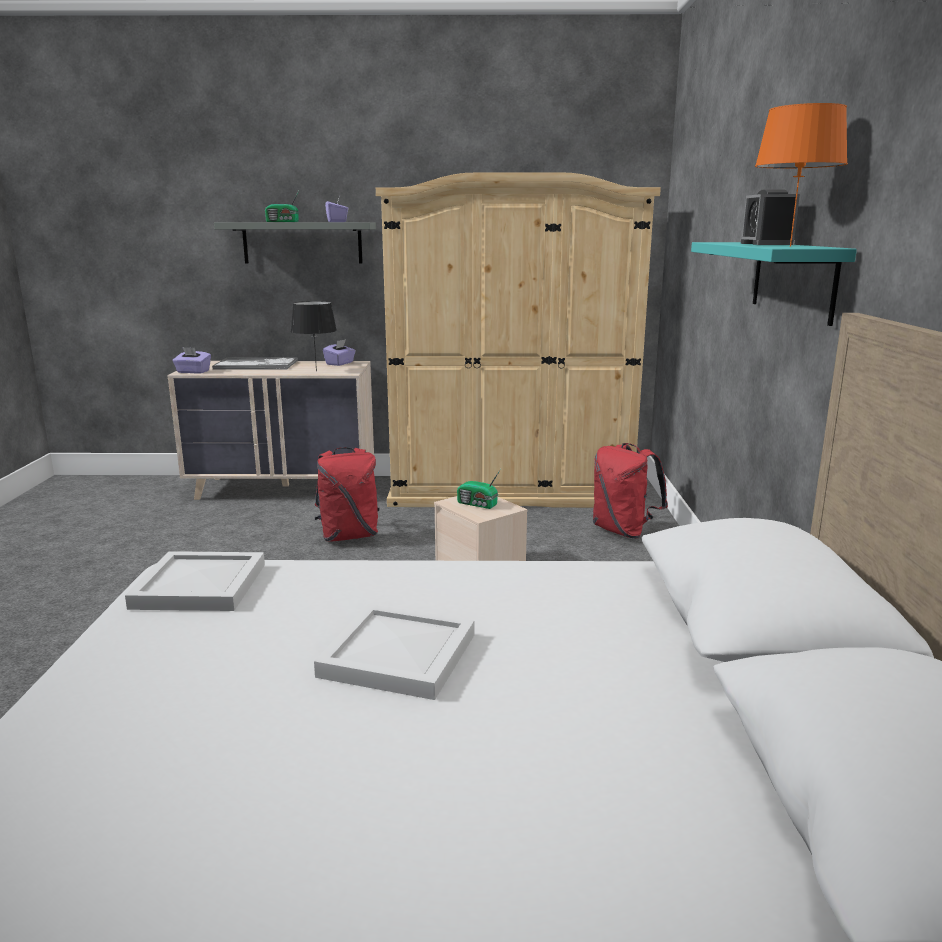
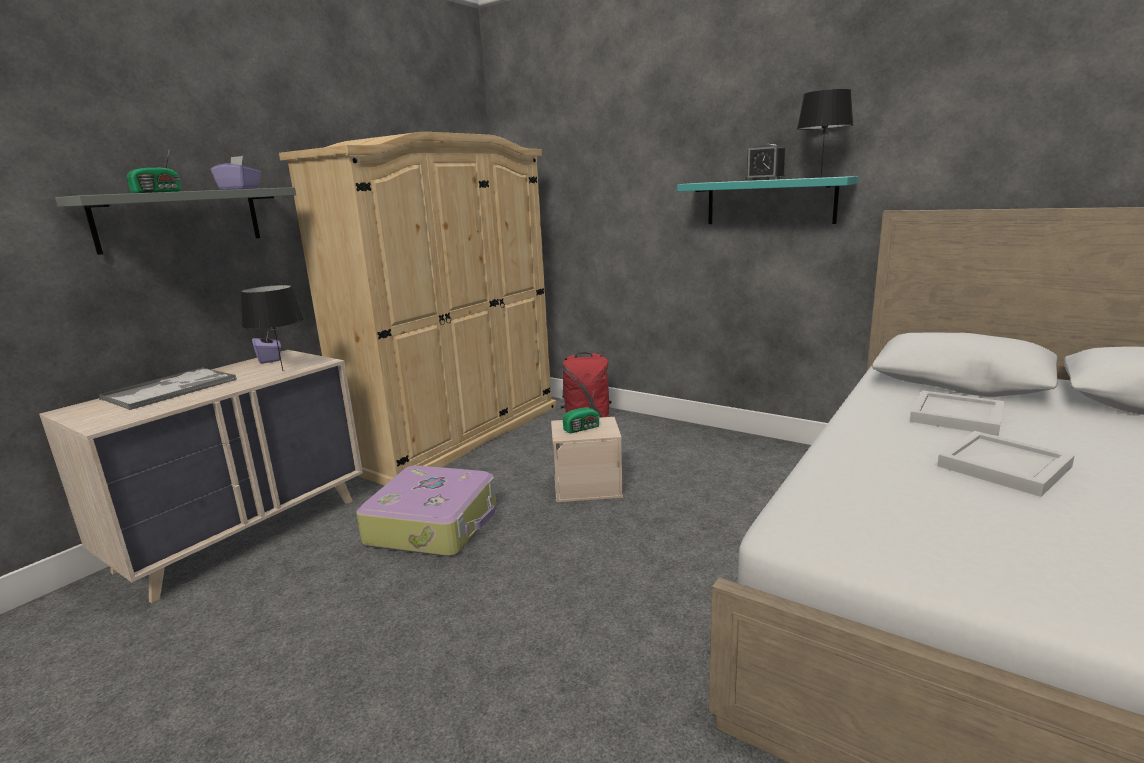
camera: 55 degrees left, 0 degrees up
(193, 372) = (112, 420): purple tissue box -> none
(201, 586) = (844, 520): white tray -> white tray (958, 416)
(349, 536) = (434, 524): red backpack -> suitcase
(789, 246) = (820, 177): orange table lamp -> black table lamp

